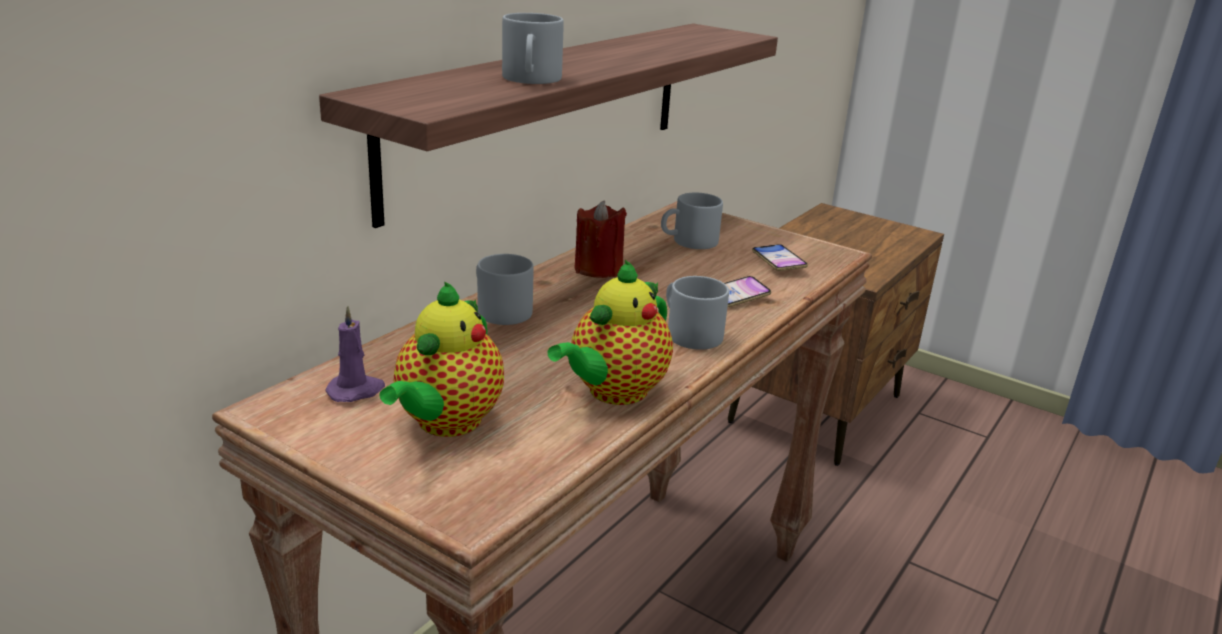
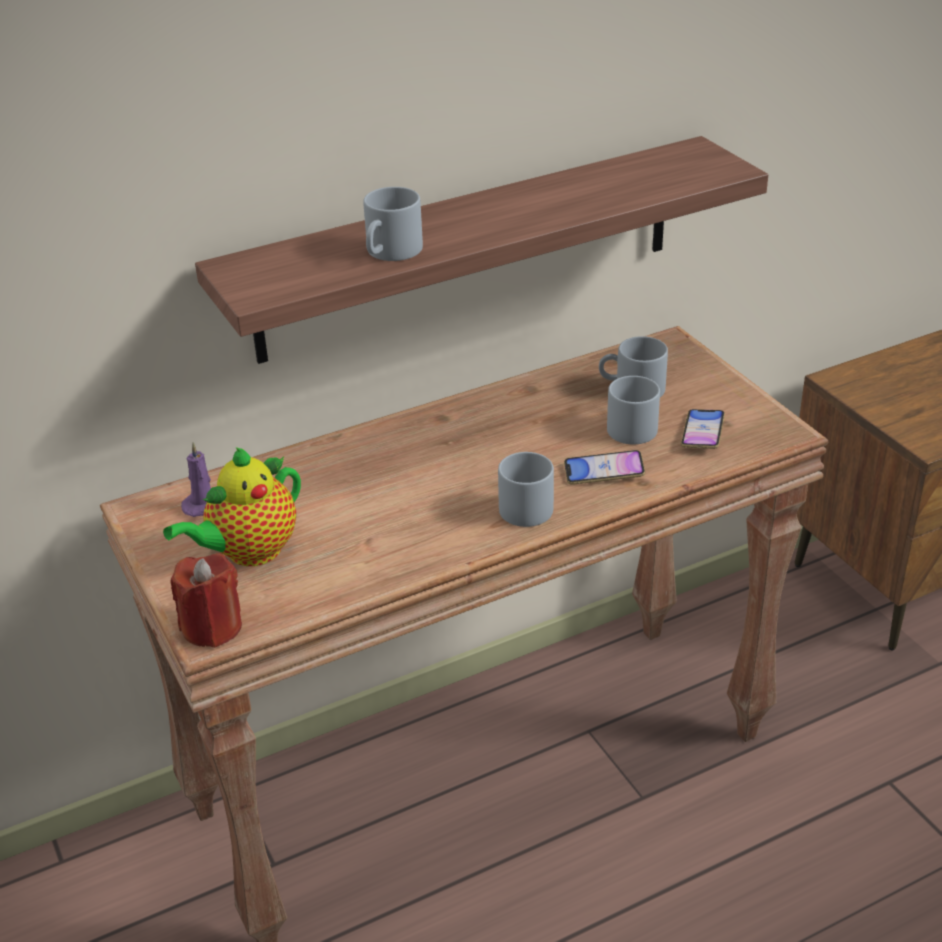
camera: 30 degrees right, 10 degrees up
(498, 309) = (376, 443): grey mug -> grey mug (628, 425)
(598, 269) = (507, 410): red candle -> red candle (212, 627)
(613, 392) = (400, 554): teapot -> none

